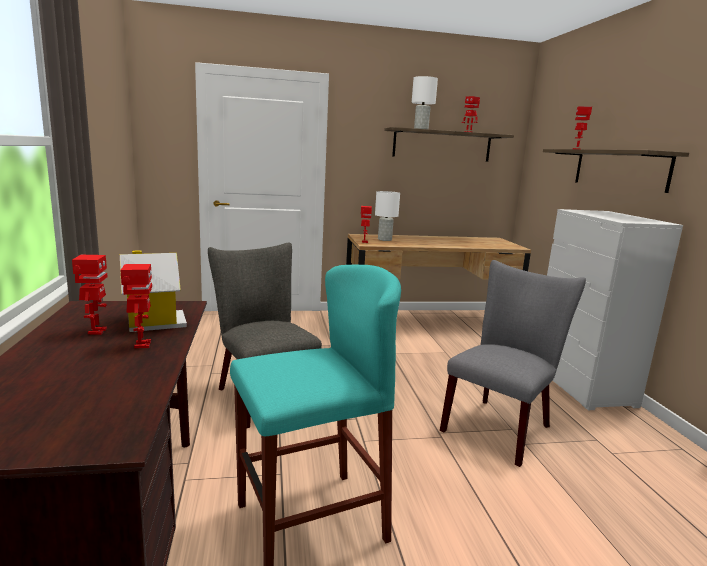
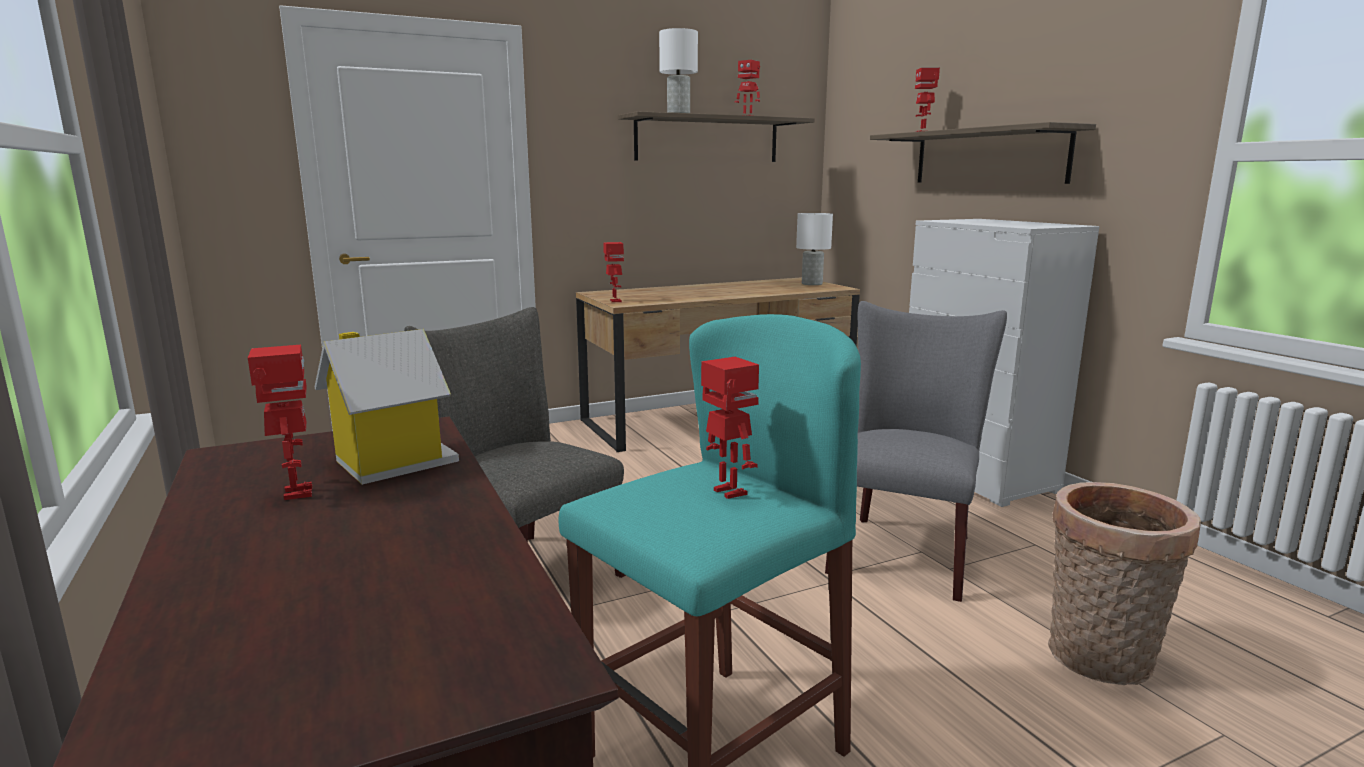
camera: 15 degrees left, 0 degrees up
(141, 345) = (407, 501): toy robot -> toy robot (728, 492)
(384, 239) = (642, 295): white table lamp -> white table lamp (811, 283)
(595, 527) = (1100, 661): none -> basket

